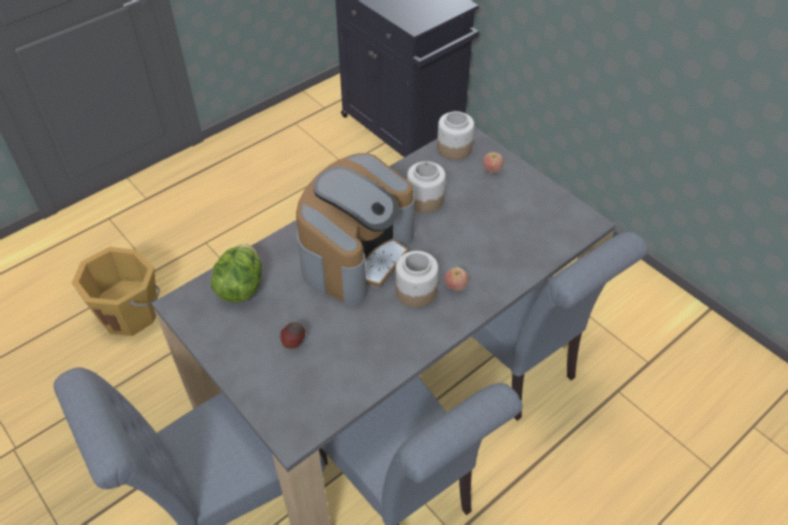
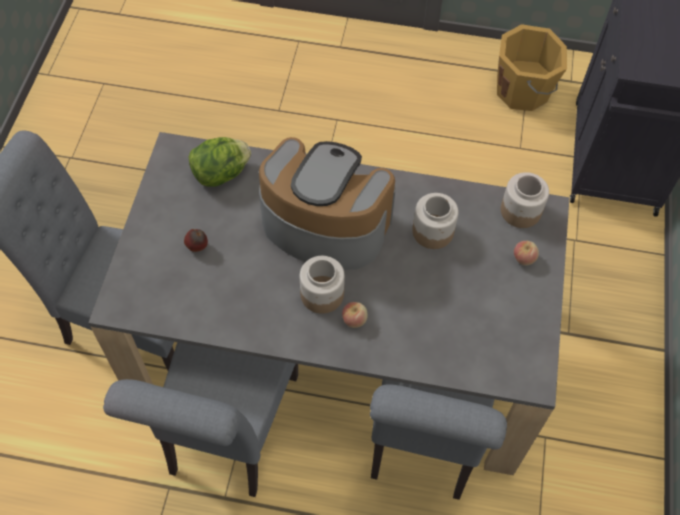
camera: 50 degrees right, 10 degrees up
(130, 312) = (230, 128): orange bucket -> orange bucket (523, 91)
(356, 253) = (324, 224): coffee machine -> coffee machine turned 150 degrees counterclockwise

